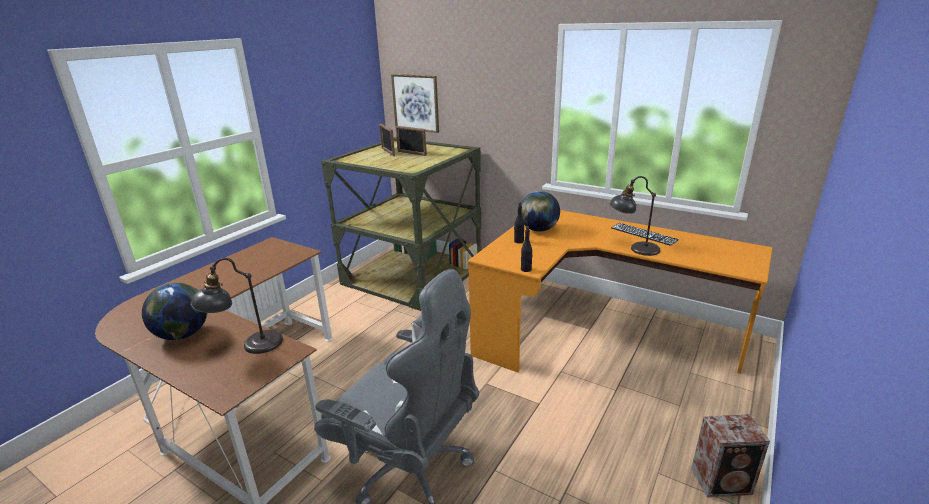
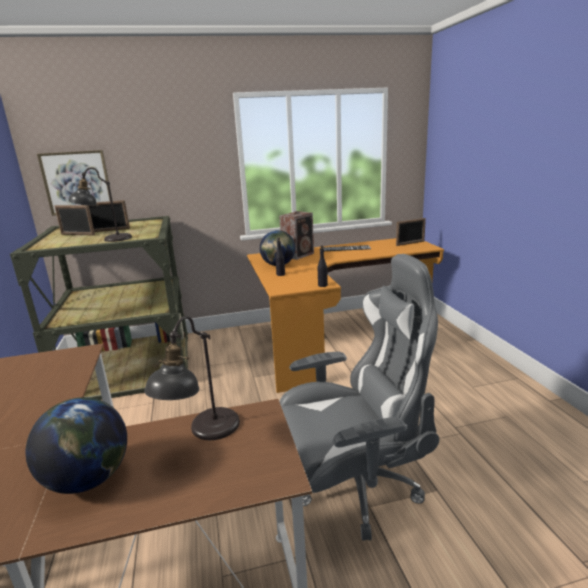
camera: 45 degrees left, 5 degrees down
(632, 247) = (354, 255): grey table lamp -> grey table lamp (105, 239)
(723, 482) = (498, 372): speaker -> speaker (299, 255)
(739, 256) = (410, 243): none -> picture frame

